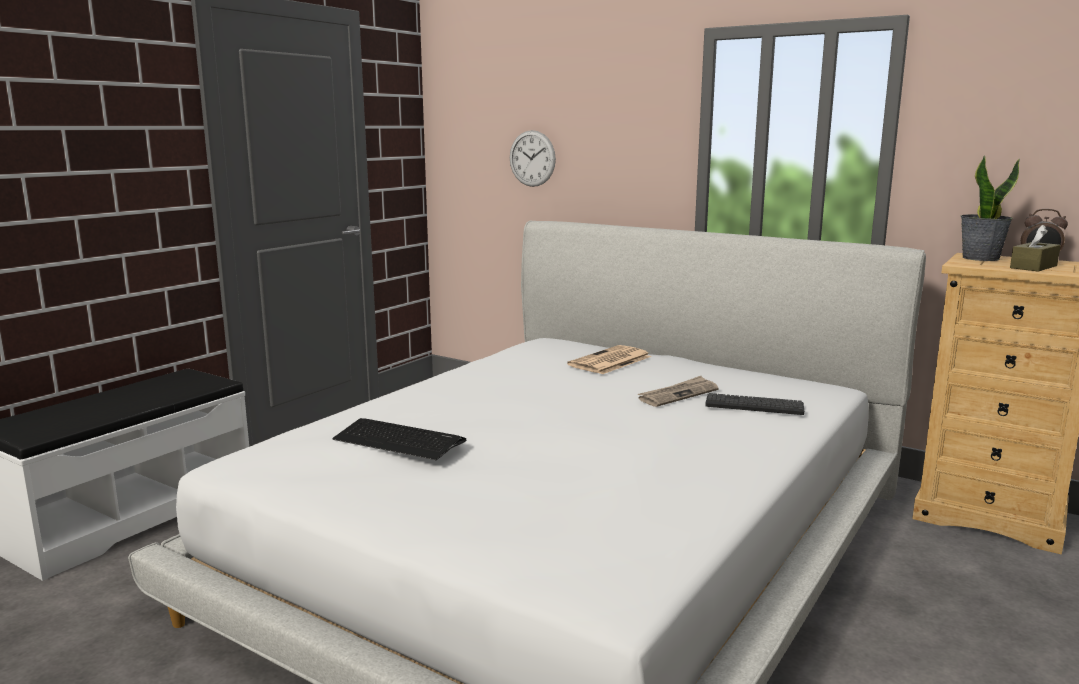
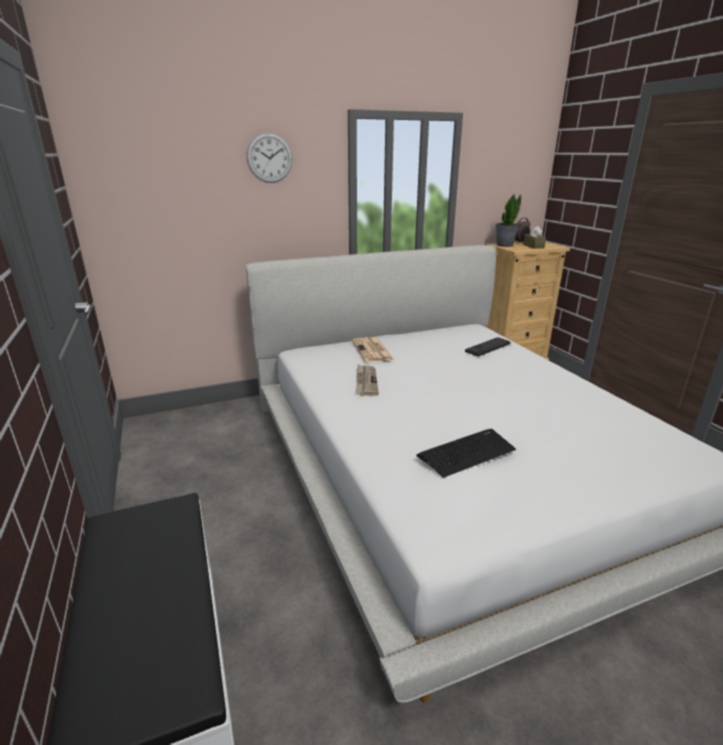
camera: 55 degrees left, 10 degrees up
(532, 158) = (209, 211): wall clock -> wall clock (269, 158)
(678, 394) = (450, 355): newspaper -> newspaper (366, 382)

